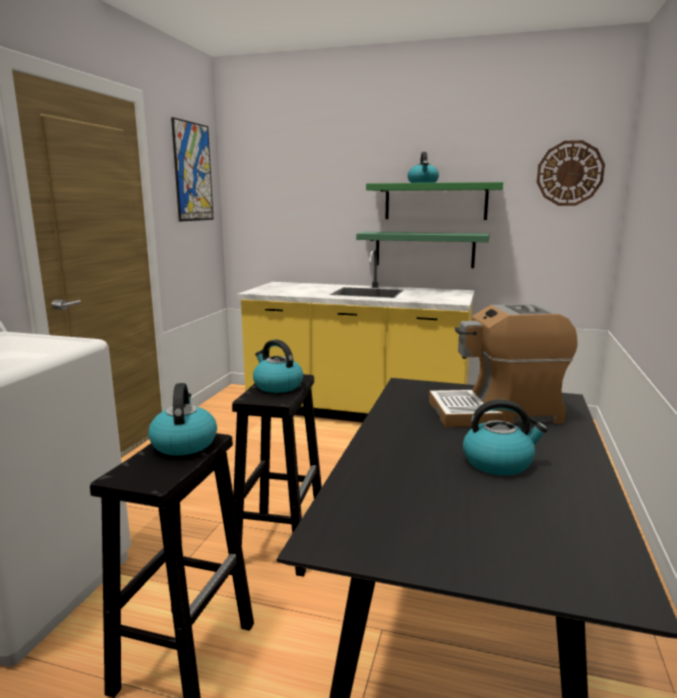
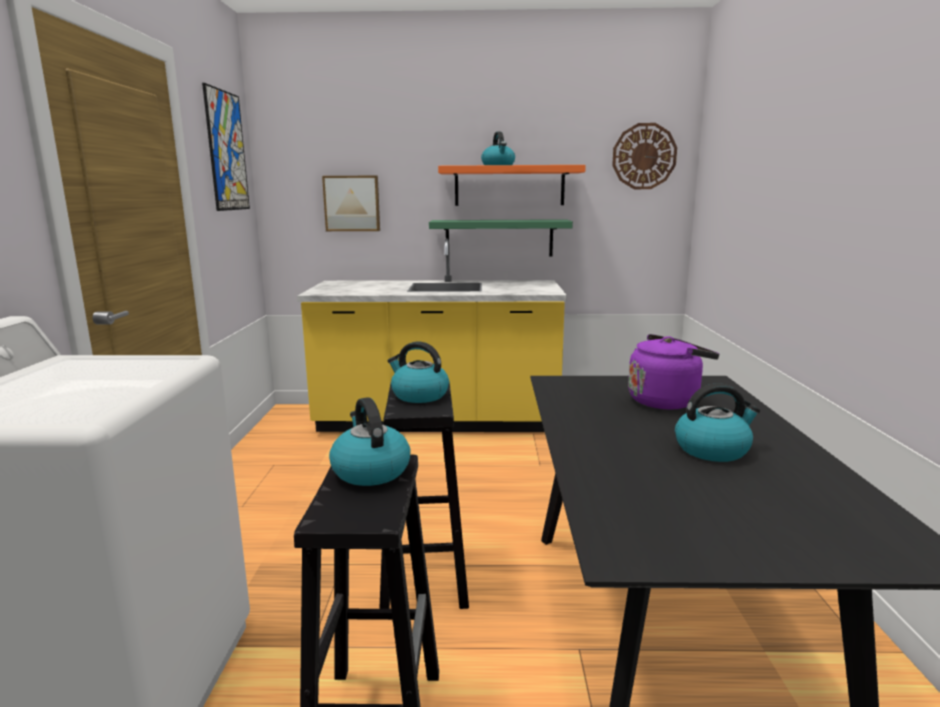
camera: 15 degrees left, 0 degrees up
(297, 216) = (352, 203): none -> picture
(435, 201) = (509, 186): green shelf -> orange shelf
(496, 412) = (666, 401): coffee machine -> purple kettle

